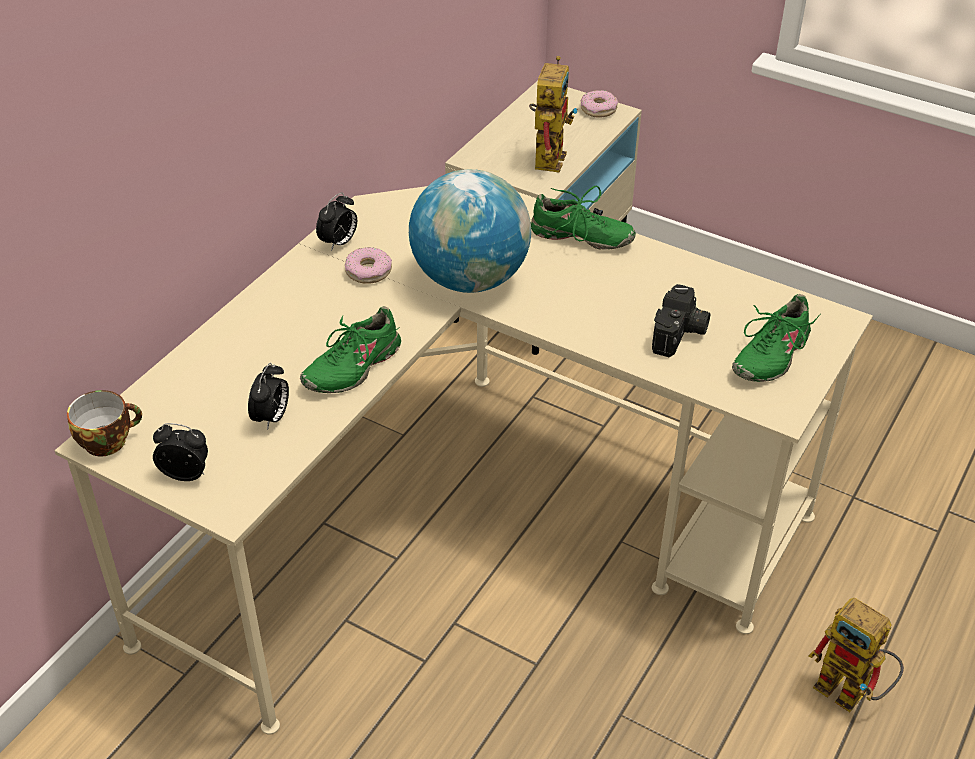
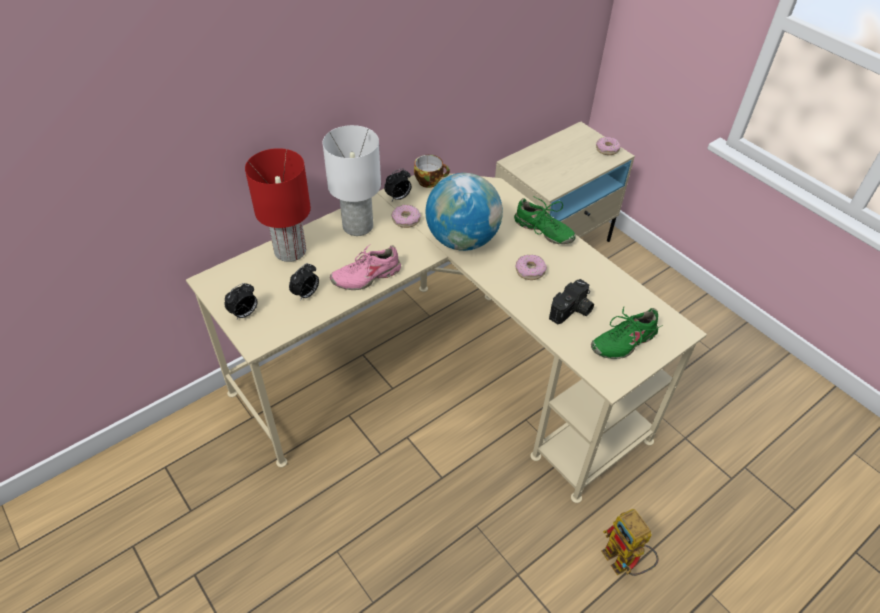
camera: 20 degrees right, 5 degrees up
(108, 440) = (215, 281): cup -> cup (430, 181)
(186, 473) = (244, 314): alarm clock -> alarm clock turned 105 degrees clockwise
(210, 361) = (291, 251): none -> red table lamp
(299, 298) = (359, 226): none -> white table lamp
(352, 367) = (366, 276): green shoe -> pink shoe
(548, 155) = (560, 171): toy robot -> none
(592, 296) = (530, 271): none -> donut

